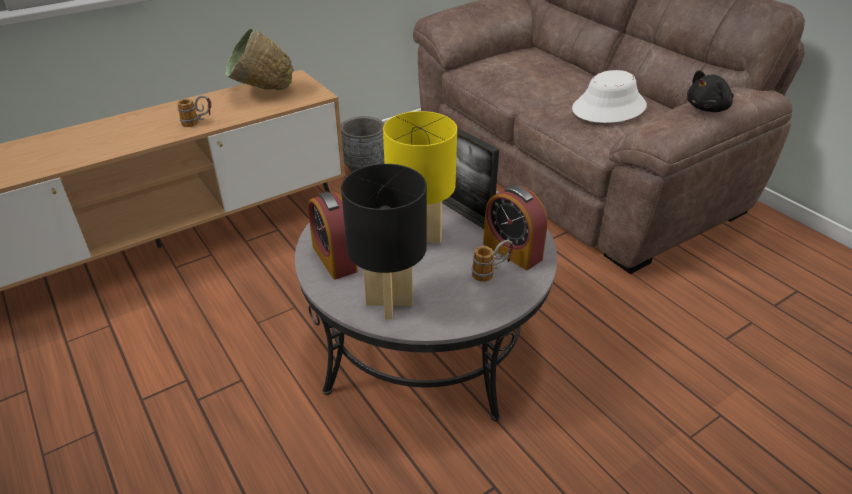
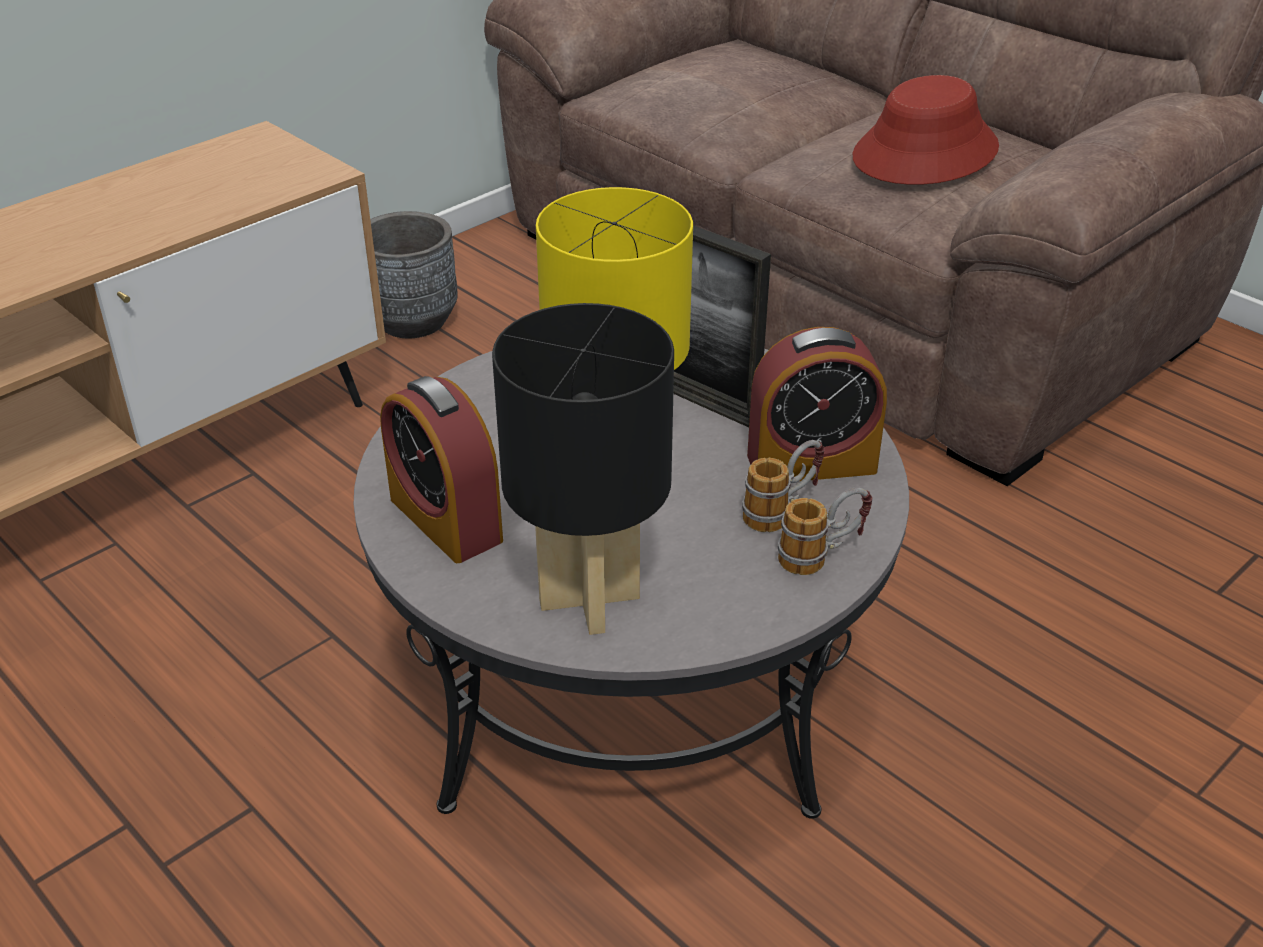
camera: 10 degrees left, 0 degrees up
(198, 123) = (67, 254): mug -> mug (822, 556)
(260, 93) = (189, 179): green bowl -> none
(512, 251) = (811, 463): alarm clock -> alarm clock turned 45 degrees counterclockwise
(609, 108) = (925, 153): white hat -> red hat
(708, 108) = (1135, 139): black plush toy -> none

